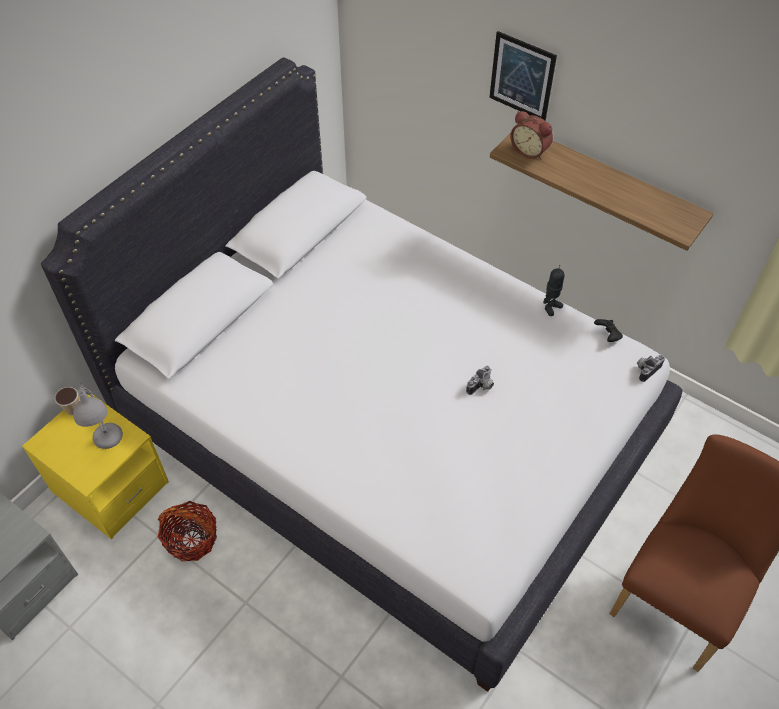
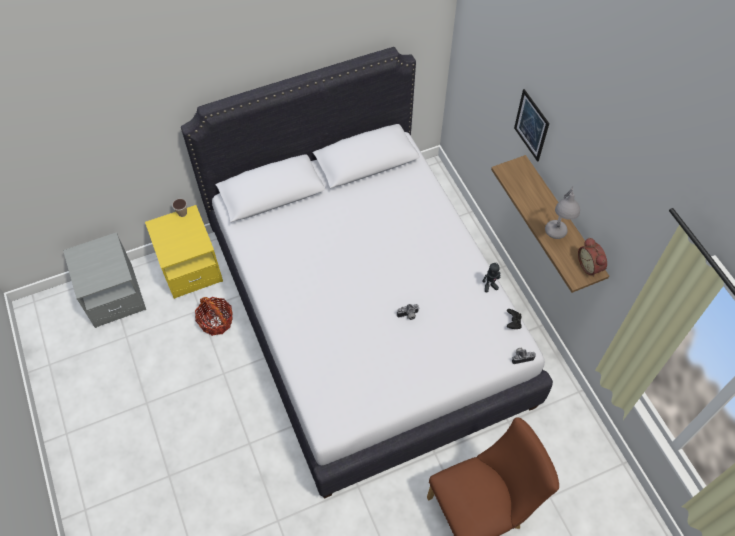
camera: 30 degrees right, 5 degrees up
(109, 446) = (188, 245): grey table lamp -> grey table lamp (555, 237)
(530, 150) = (519, 176): alarm clock -> alarm clock (590, 266)

